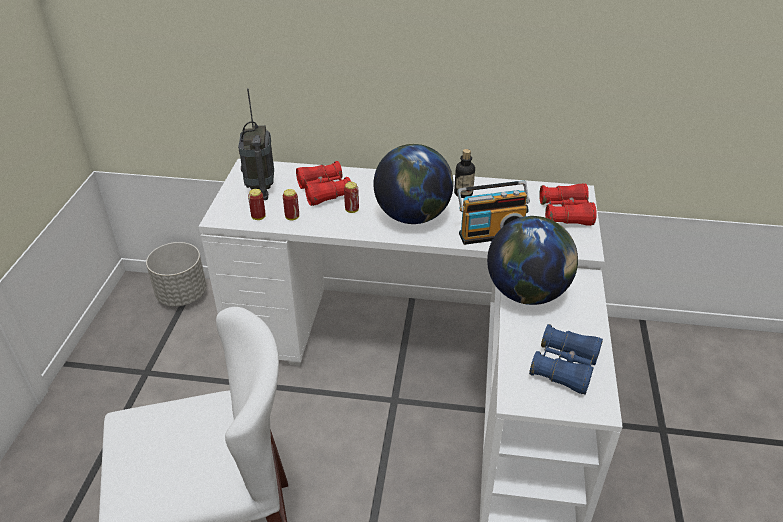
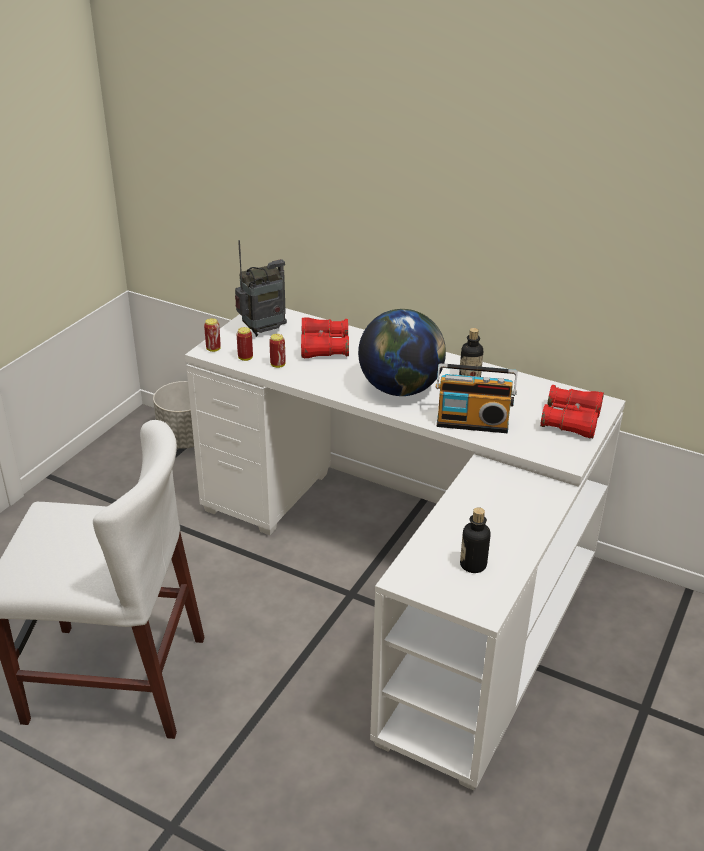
camera: 20 degrees right, 5 degrees down
(260, 187) = (263, 331): radio -> radio turned 135 degrees counterclockwise
(352, 210) = (341, 370): can -> can (213, 349)
(527, 293) = (480, 489): globe -> none
(564, 367) = (473, 565): blue binoculars -> bottle

